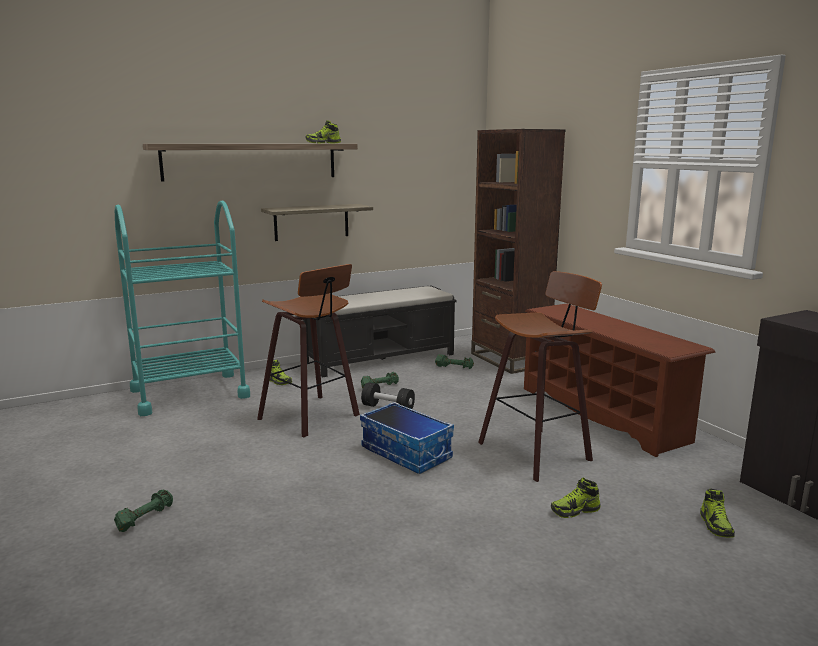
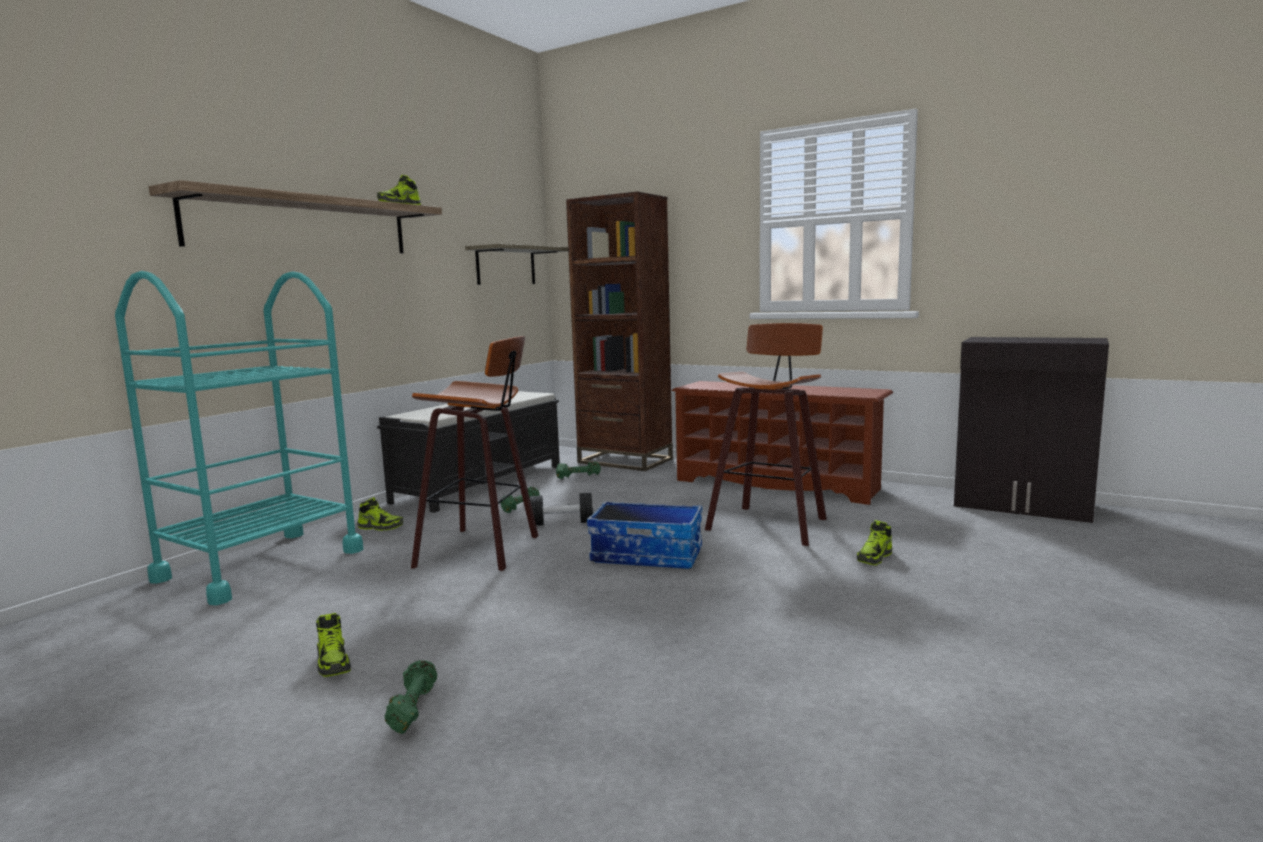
camera: 30 degrees left, 5 degrees down
(311, 222) = (381, 312): shelf -> shelf (506, 266)
(716, 525) = (987, 538): shoe -> shoe (334, 663)

